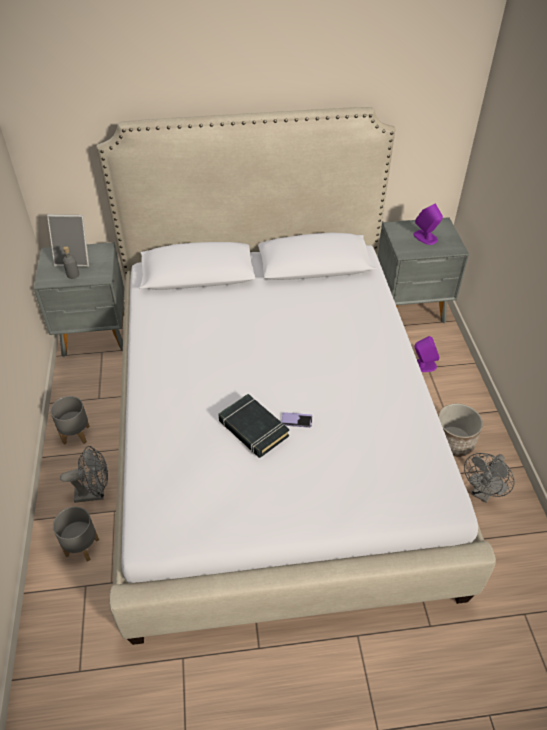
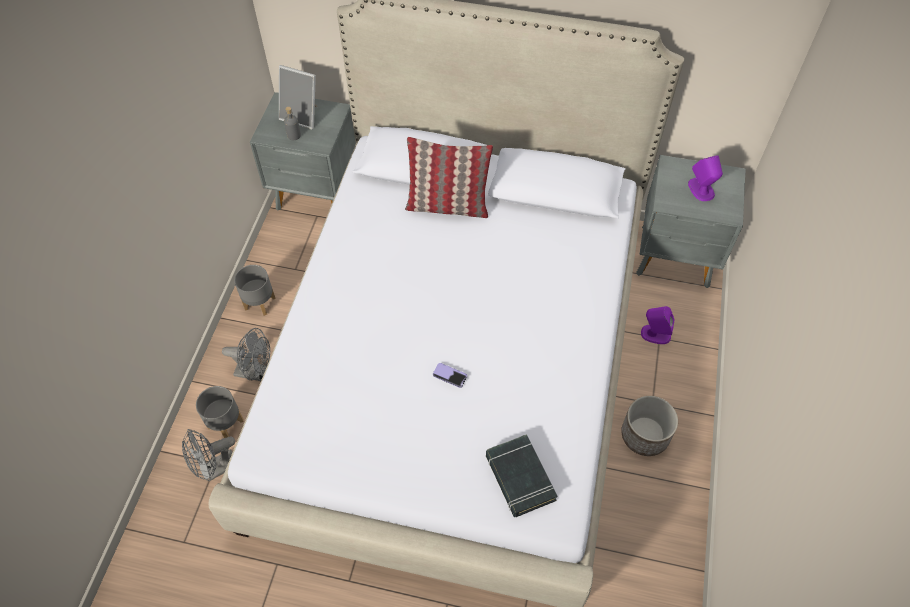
camera: 20 degrees right, 10 degrees up
(232, 295) = (447, 205): none -> pillow
(253, 429) = (401, 371): black book -> black book (519, 478)
(482, 493) = (648, 504): grey fan -> grey fan (216, 469)

